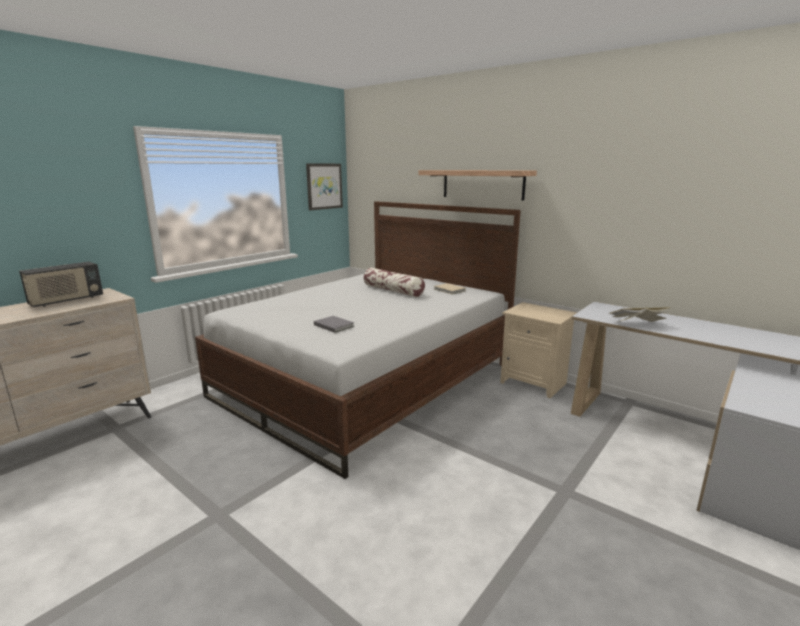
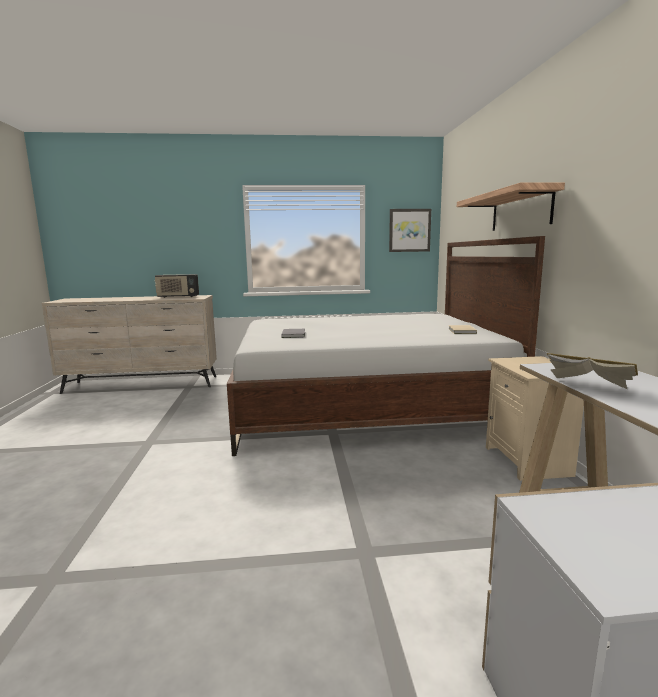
camera: 45 degrees right, 5 degrees down
(393, 291) = (407, 325): pillow -> none

